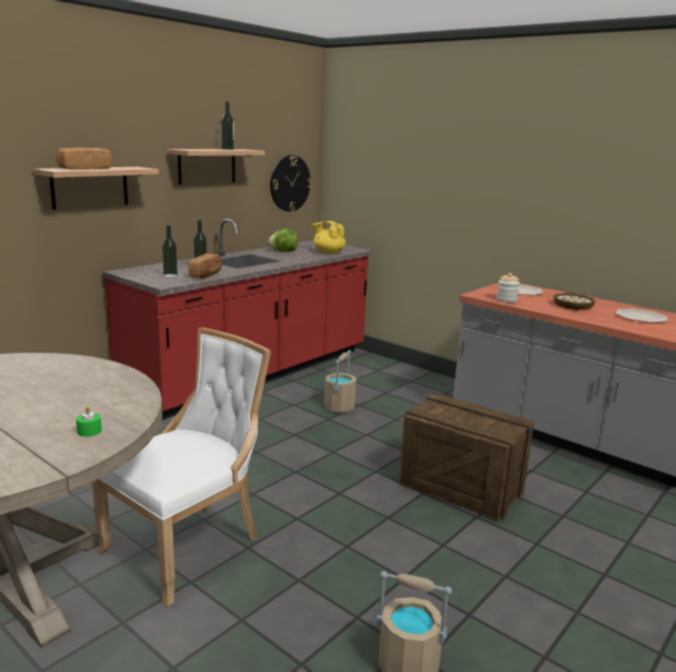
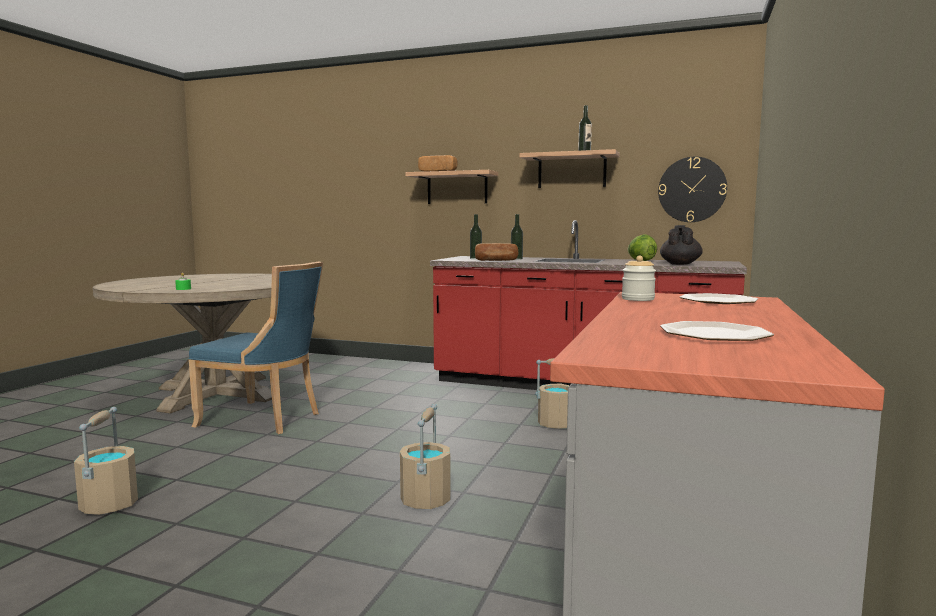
camera: 70 degrees right, 10 degrees down
(188, 545) = (265, 419): white chair -> blue chair
(328, 252) = (680, 264): yellow teapot -> black teapot
(462, 487) = (425, 499): crate -> beige bucket
(572, 305) = (692, 313): bowl -> none

